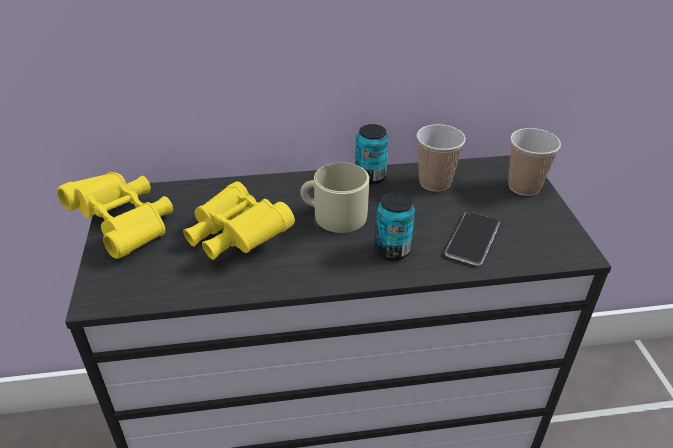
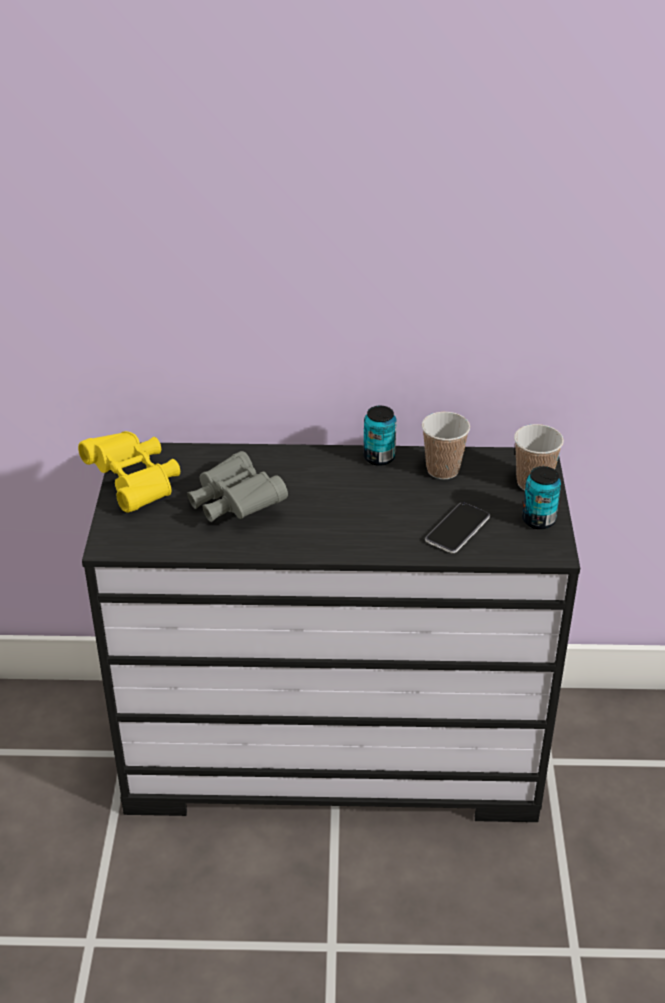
camera: 10 degrees right, 0 degrees up
(235, 238) = (234, 504): yellow binoculars -> grey binoculars
(333, 215) = (331, 493): beige mug -> none
(392, 250) = (377, 531): can -> can (538, 520)

